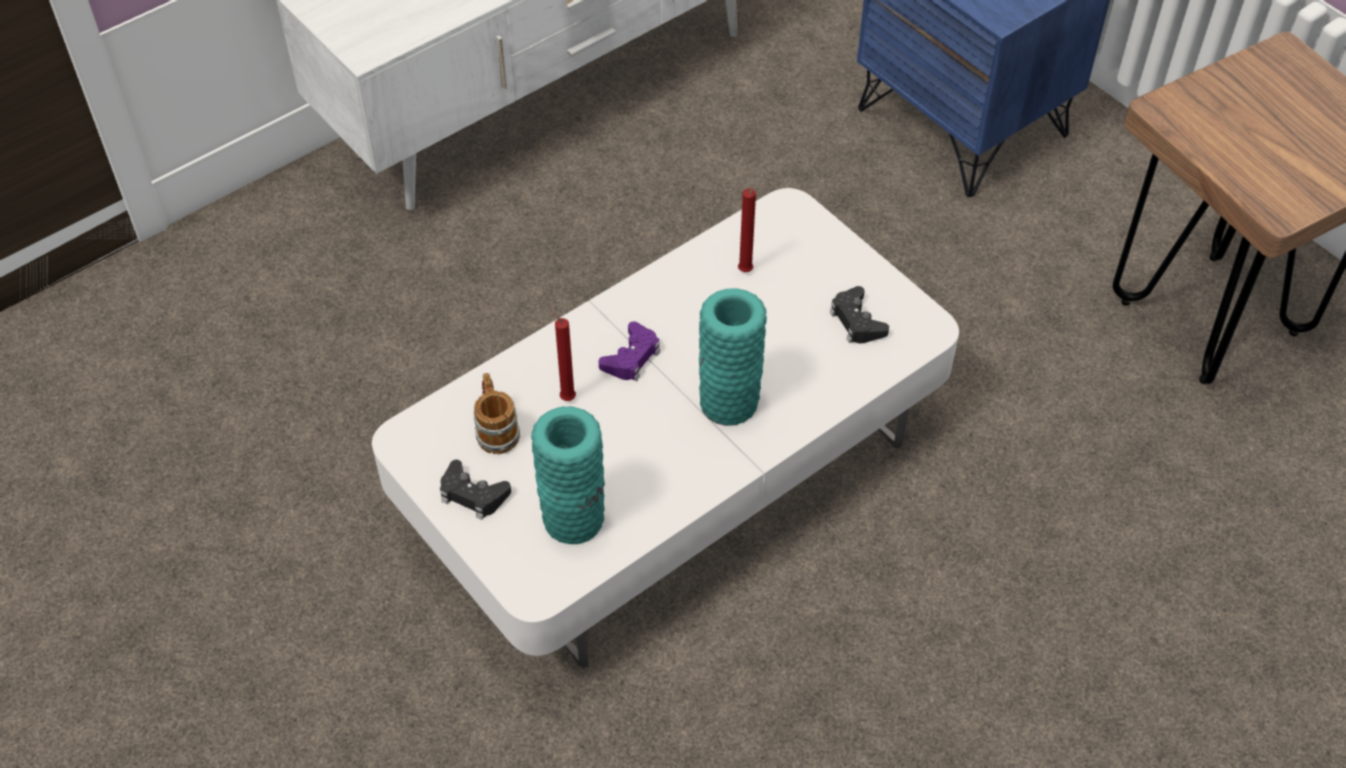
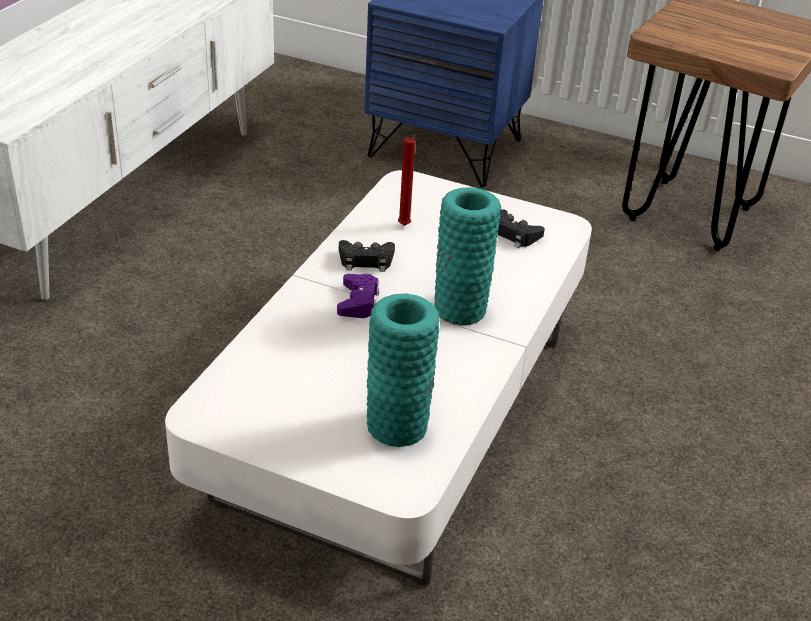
camera: 30 degrees left, 15 degrees down
(473, 494) = (294, 437): black game controller -> black game controller (366, 260)
(496, 429) = (279, 383): mug -> none
(566, 397) = (324, 343): red candle -> none

